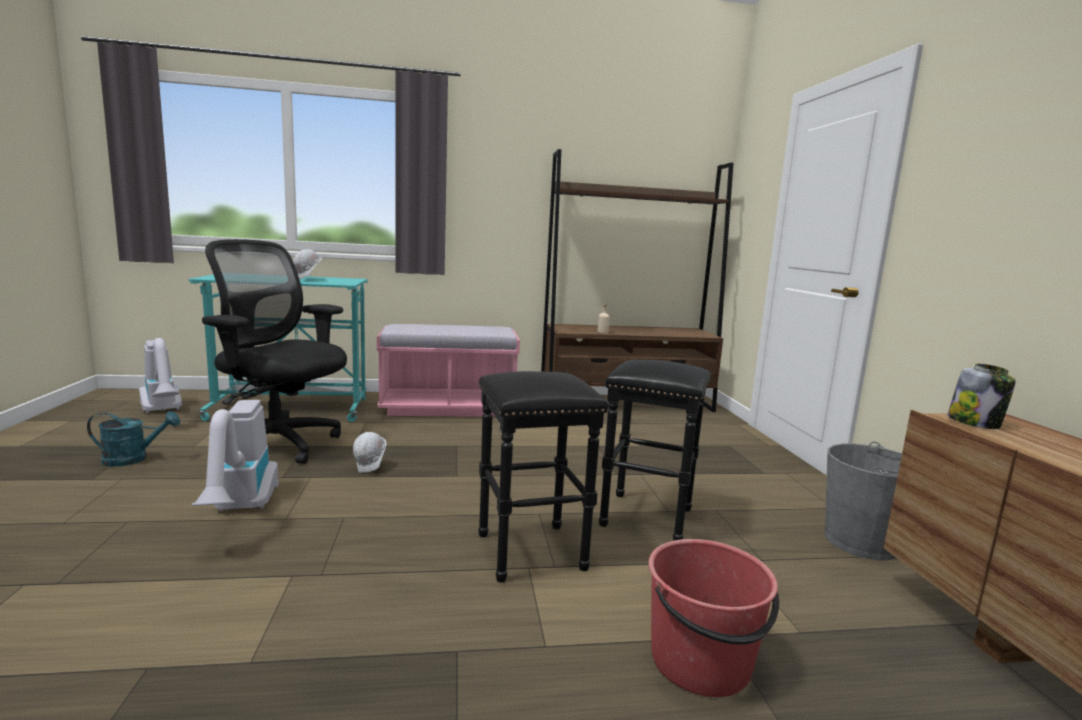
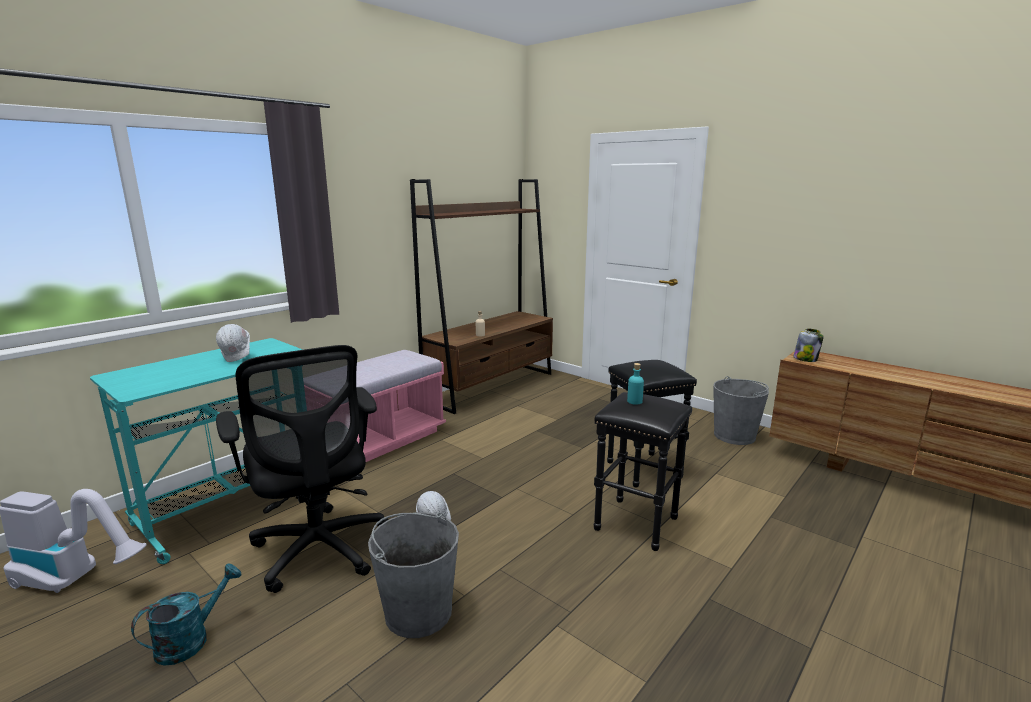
camera: 40 degrees left, 5 degrees up
(241, 510) = (418, 611): vacuum cleaner -> grey bucket
(282, 445) = (316, 544): black office chair -> black office chair turned 105 degrees counterclockwise
(530, 372) = (634, 401): none -> turquoise bottle
(701, 662) = (784, 534): red bucket -> none

